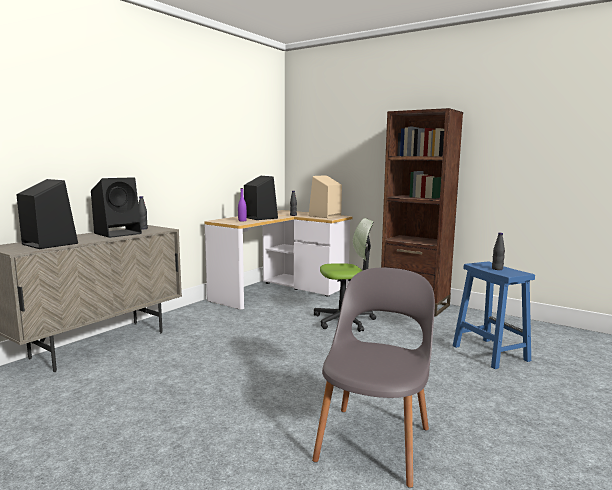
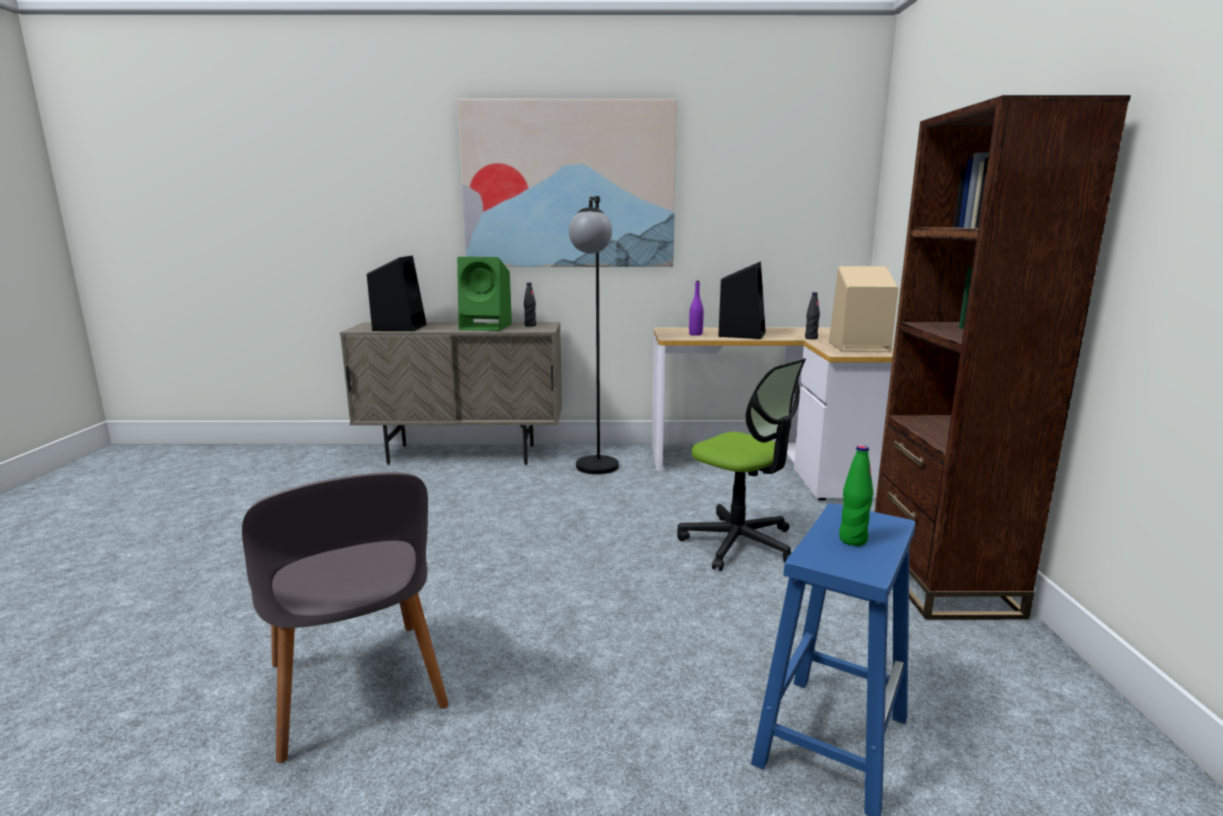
camera: 55 degrees right, 5 degrees up
(119, 233) = (487, 327): black speaker -> green speaker
(148, 125) = (569, 185): none -> picture
(212, 321) = (595, 472): none -> black floor lamp
(375, 440) = (356, 691): grey chair -> grey chair turned 75 degrees clockwise
(497, 269) = (852, 540): black bottle -> green bottle

